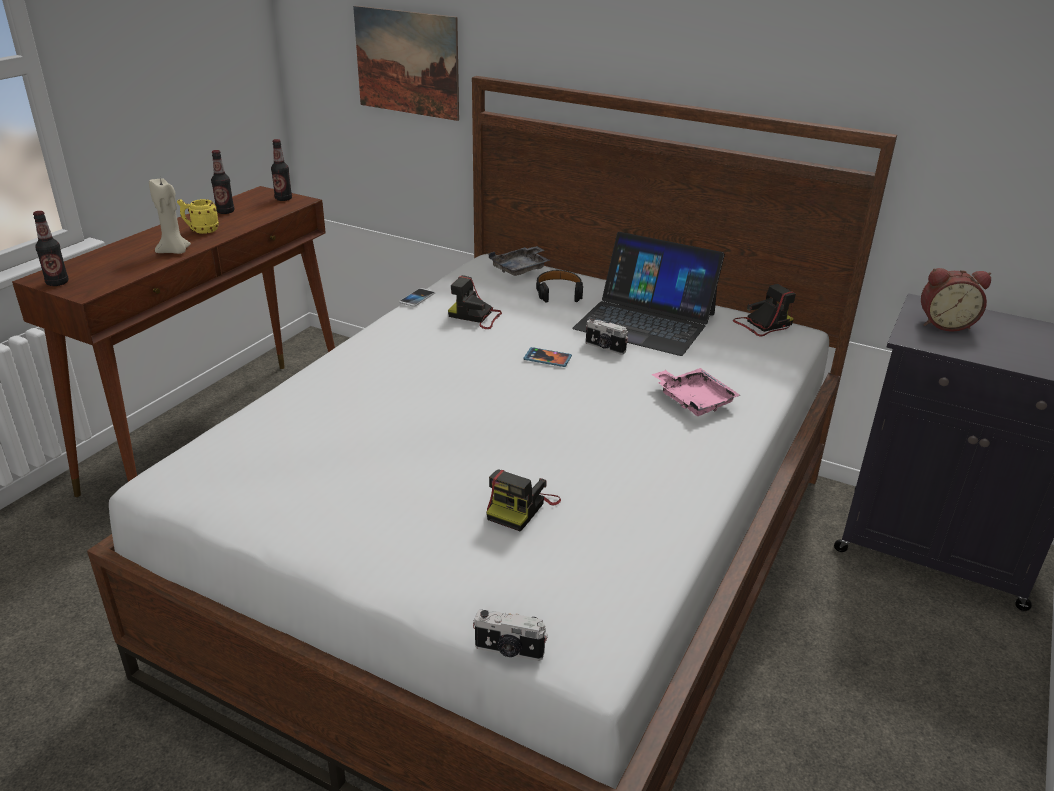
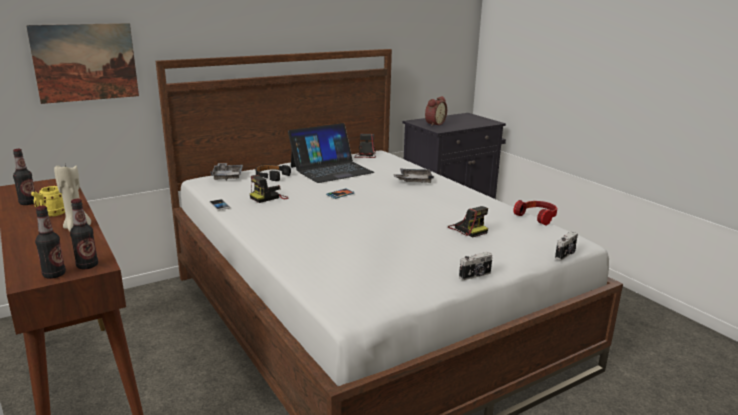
camera: 60 degrees left, 10 degrees down
(283, 199) = (46, 184): bottle -> bottle (87, 266)
(604, 348) = (345, 182): camera -> camera (475, 275)
(670, 578) = (537, 217): none -> headphones
(693, 400) = (414, 180): pink tray -> grey tray

